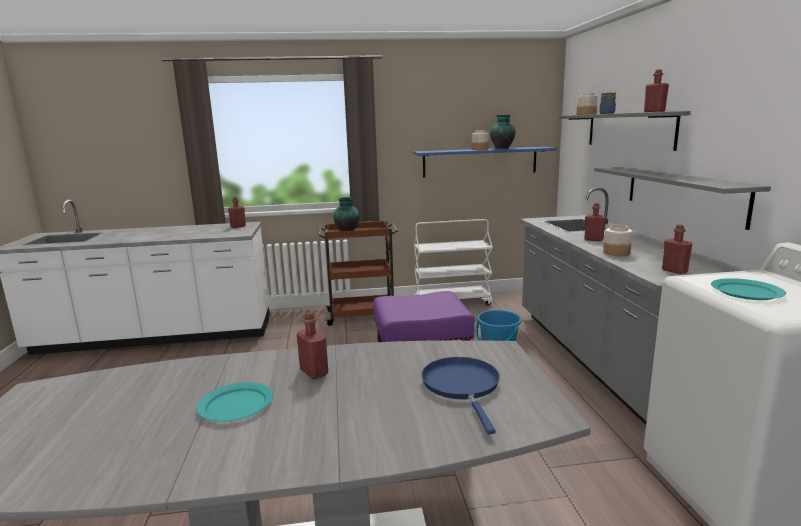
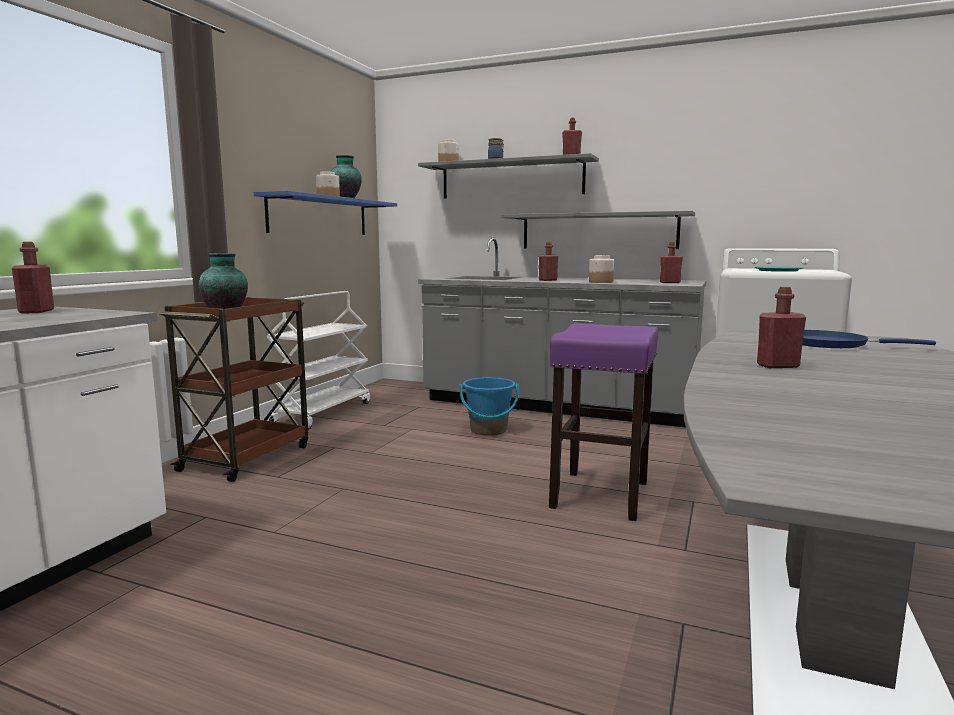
camera: 60 degrees left, 5 degrees down
(235, 405) = (865, 390): turquoise plate -> none

